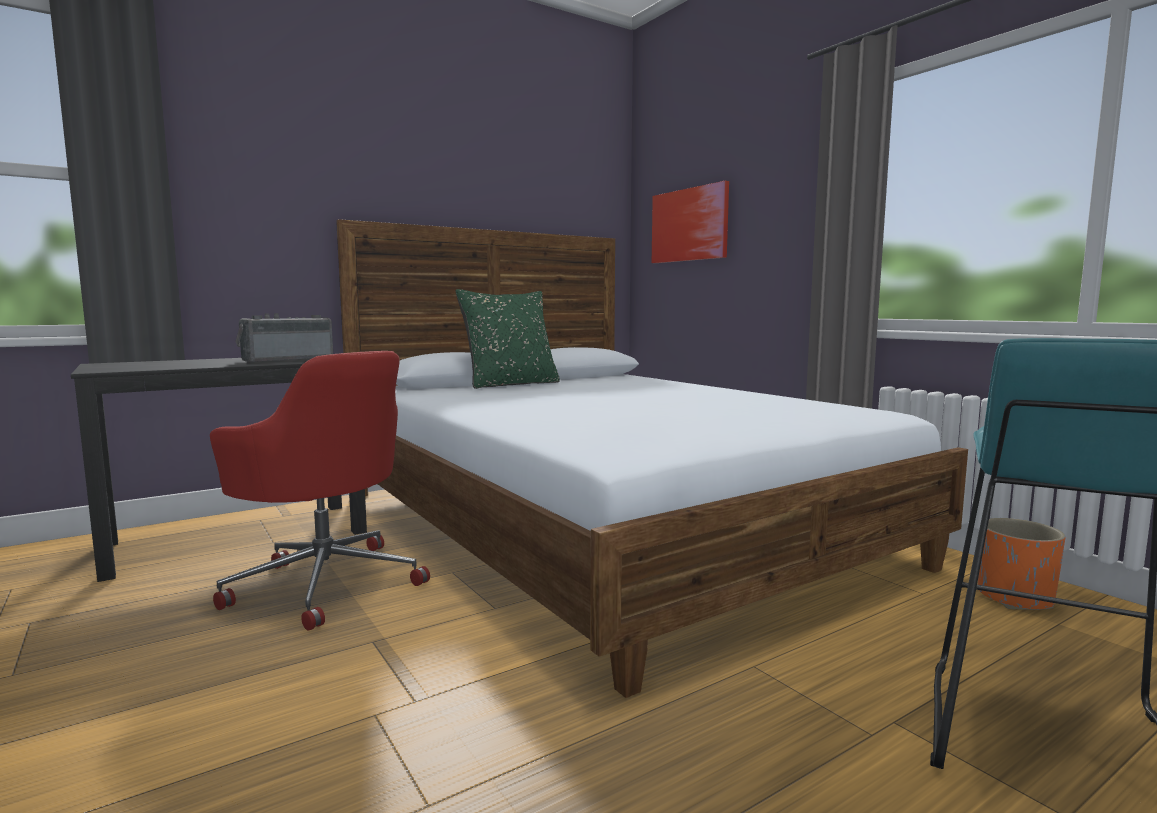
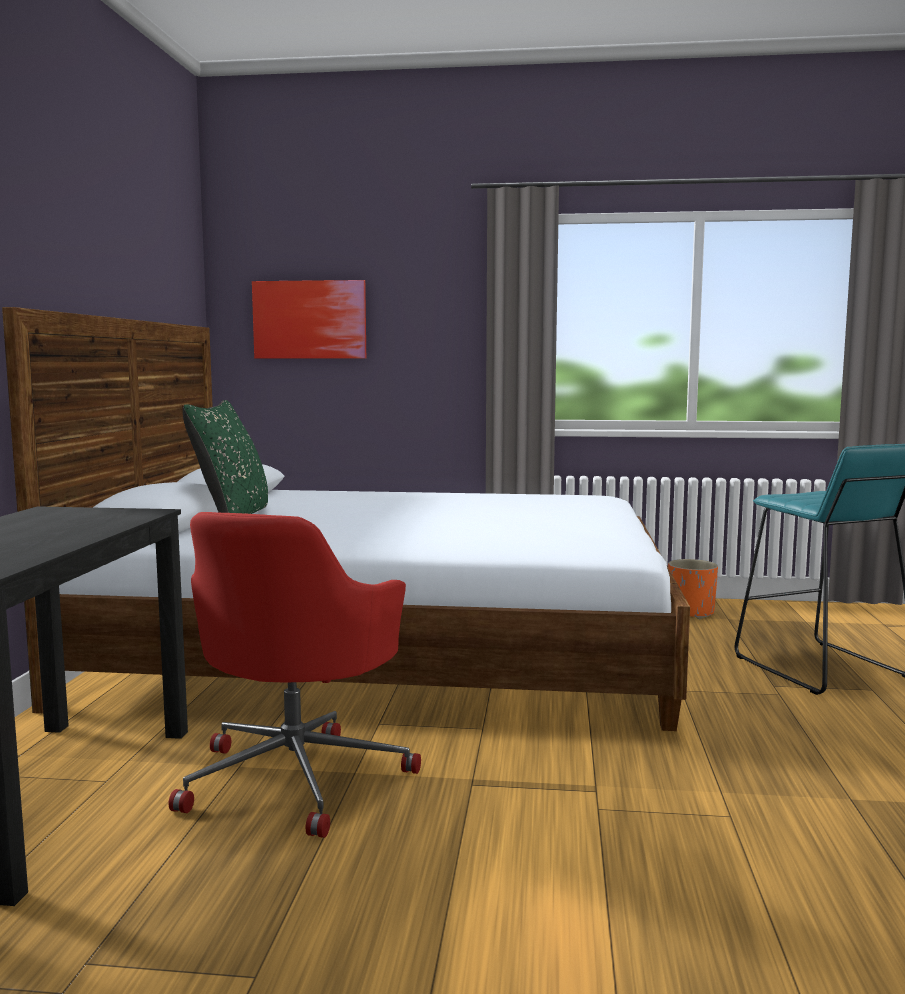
camera: 50 degrees left, 0 degrees up
(287, 359) = (69, 520): radio -> none
(325, 582) = (297, 777): red office chair -> red office chair turned 120 degrees clockwise

